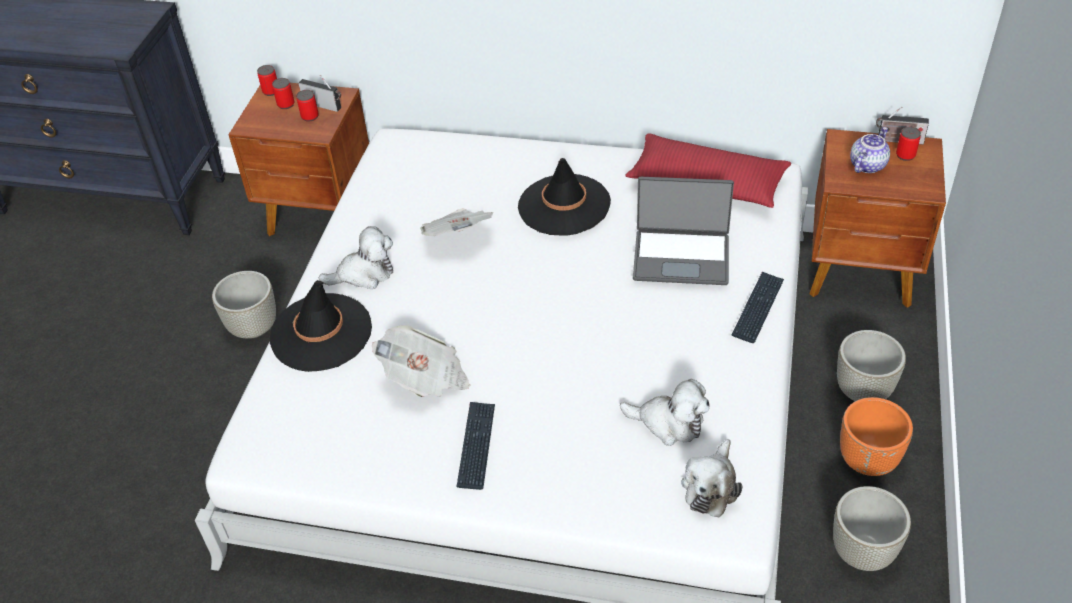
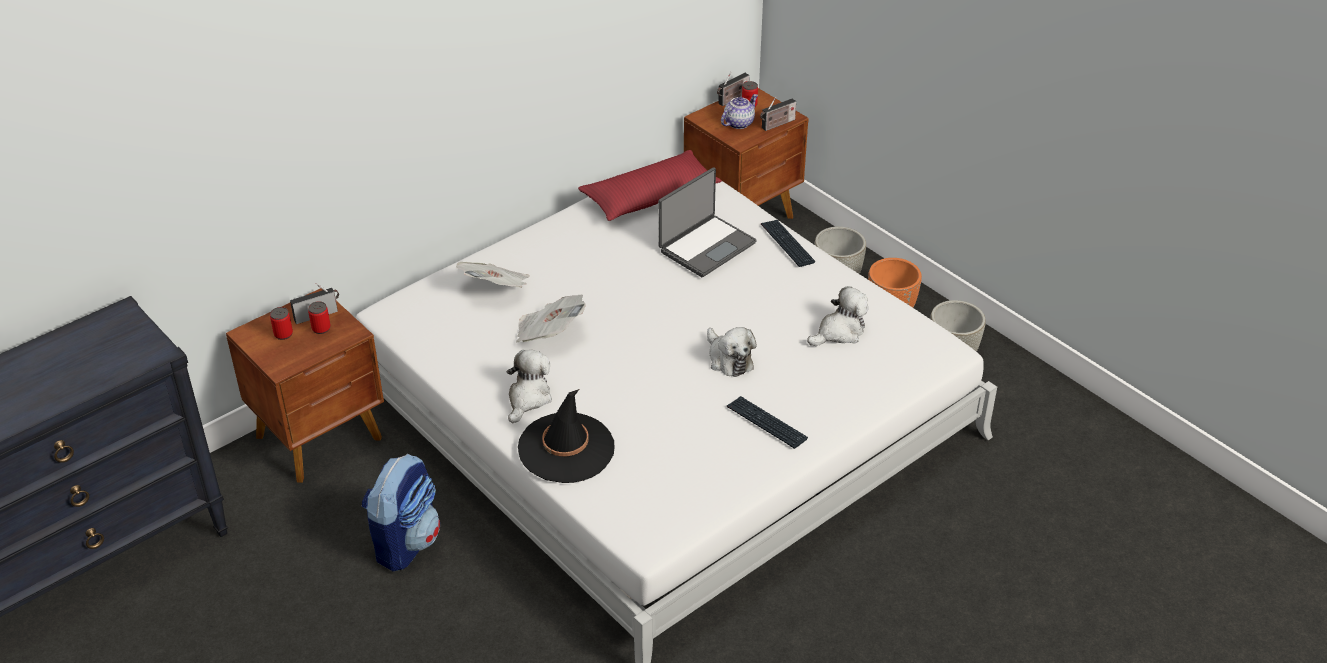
camera: 55 degrees left, 5 degrees down
(254, 327) = (406, 542): grey planter -> backpack
(271, 91) = (251, 334): can -> none
(426, 378) = (678, 416): newspaper -> newspaper (496, 289)
(564, 205) = (587, 268): black hat -> none
(711, 486) = (907, 343): plush toy -> plush toy (729, 359)
(867, 165) = (738, 123): teapot -> teapot turned 60 degrees clockwise
(902, 189) = (777, 124): none -> radio

